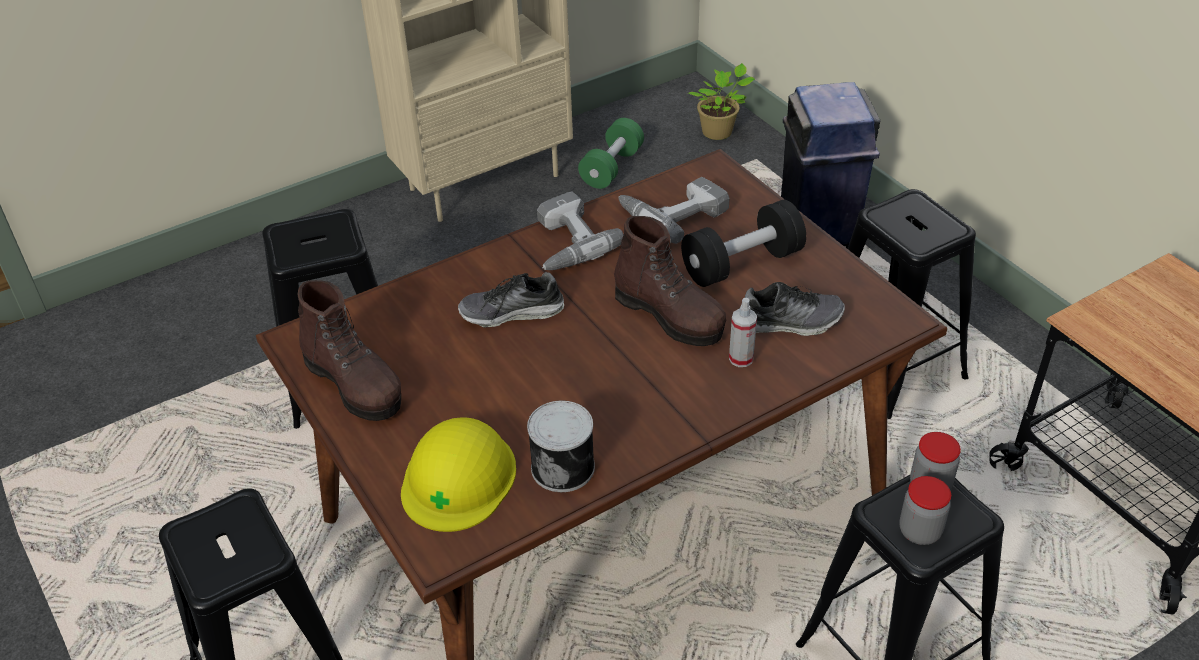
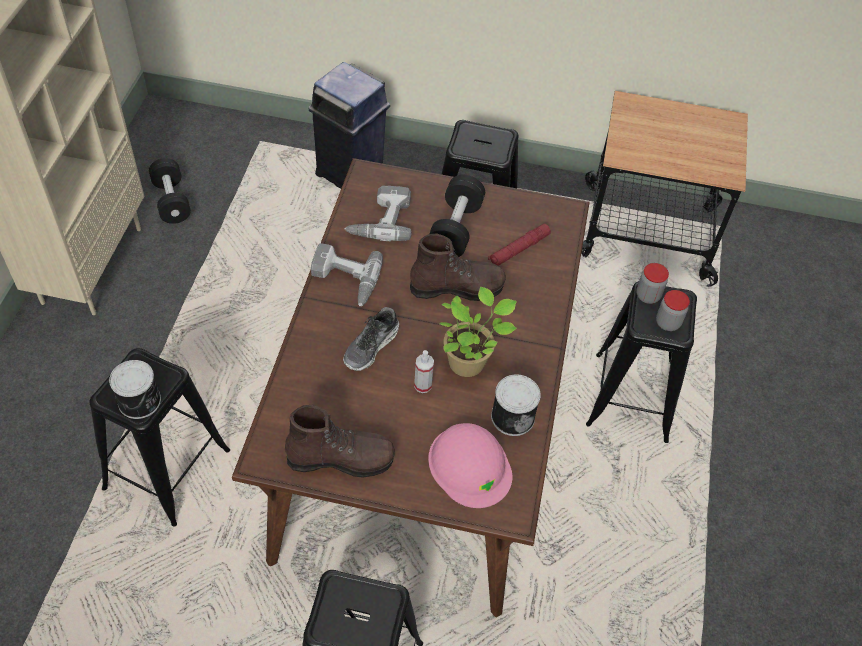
camera: 50 degrees left, 10 degrees up
(299, 250) = (140, 401): none -> can
(459, 478) = (470, 465): yellow hard hat -> pink hard hat
(611, 167) = (171, 201): green dumbbell -> black dumbbell
(719, 132) = (215, 134): potted plant -> potted plant (469, 362)
(741, 358) = (521, 288): spray bottle -> spray bottle (423, 385)
(789, 322) = (519, 249): shoe -> red flashlight

